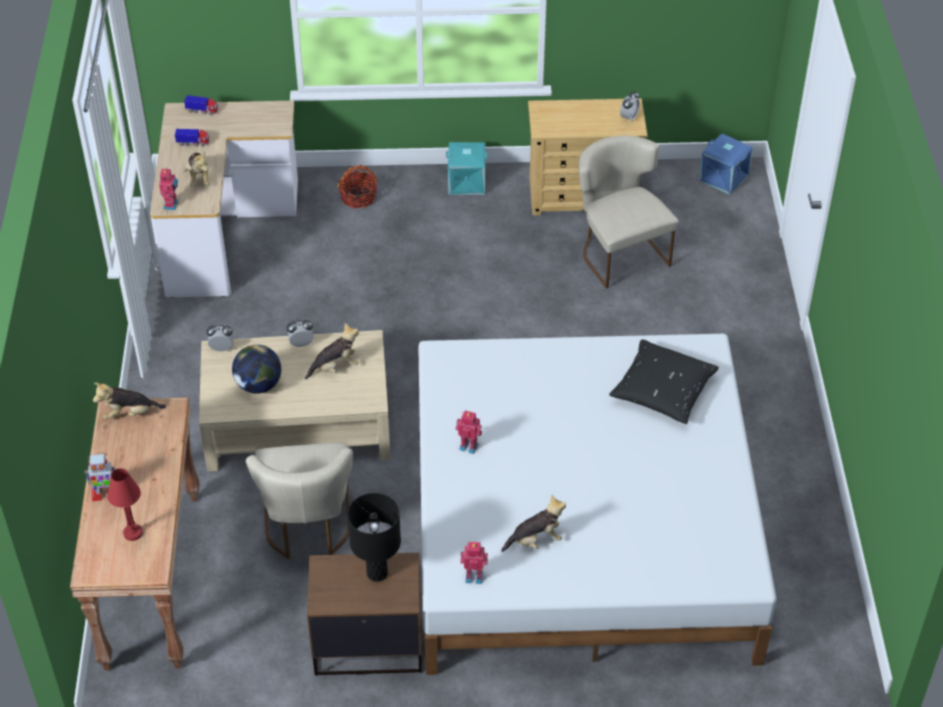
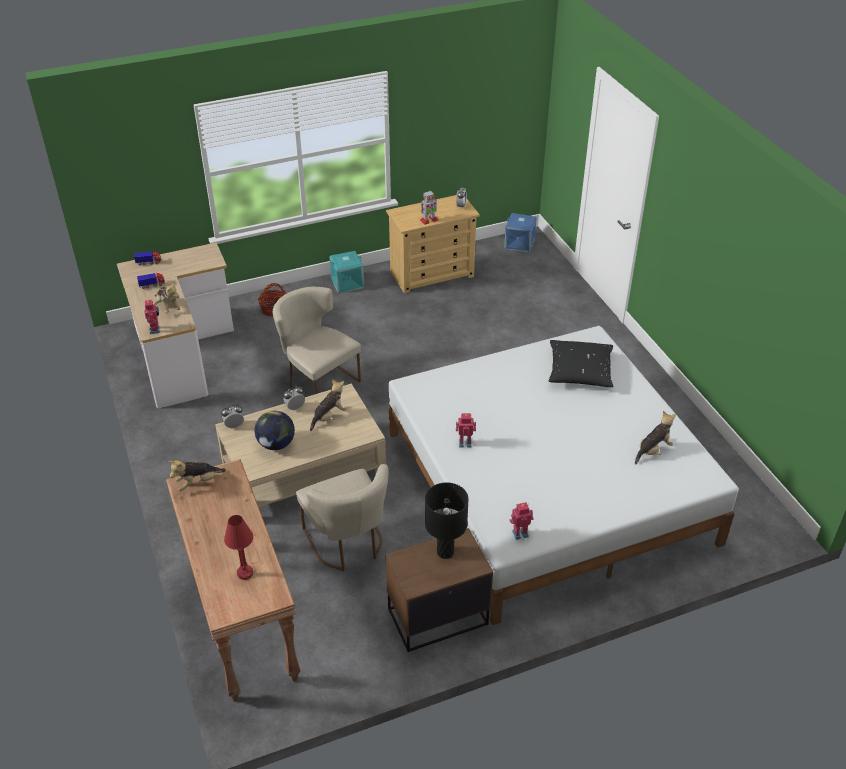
camera: 20 degrees left, 5 degrees down
(105, 493) = (206, 548): toy robot -> toy robot (429, 220)
(536, 540) = (550, 495): plush toy -> plush toy (653, 450)
(619, 252) = (476, 303): beige chair -> beige chair (318, 381)

